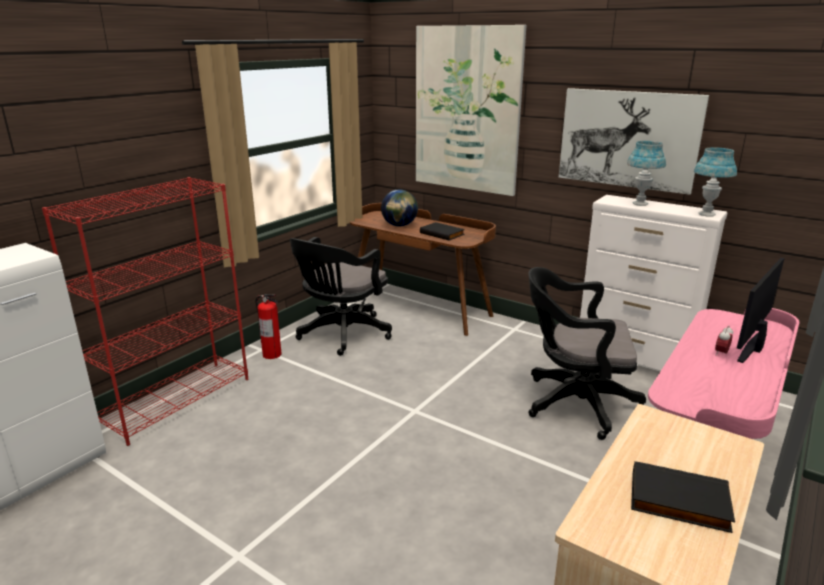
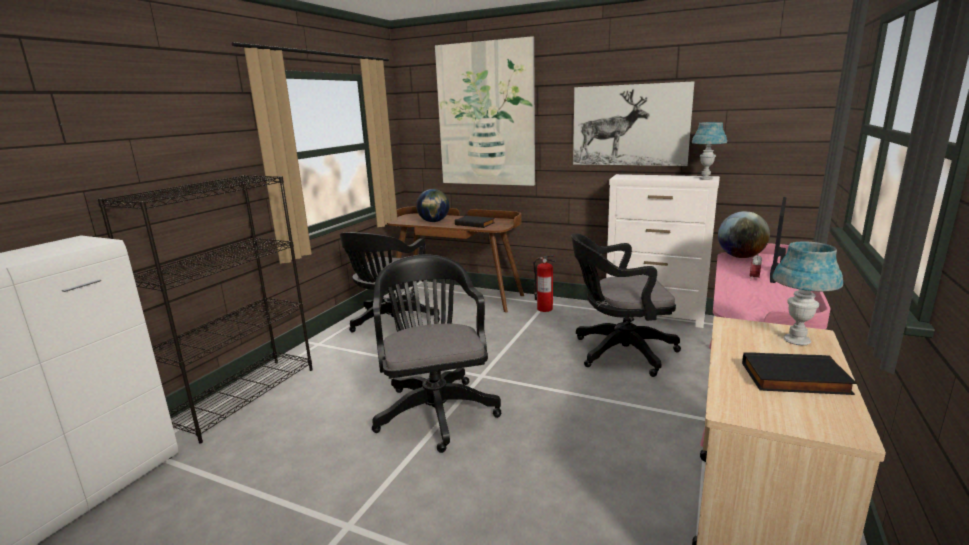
camera: 10 degrees left, 5 degrees down
(177, 400) = (244, 396): red bookcase -> black bookcase
(271, 354) = (329, 346): fire extinguisher -> fire extinguisher (544, 308)
(355, 443) = (435, 409): none -> black office chair
(640, 204) = (648, 177): blue table lamp -> blue table lamp (796, 340)
(723, 318) = (740, 257): none -> globe

